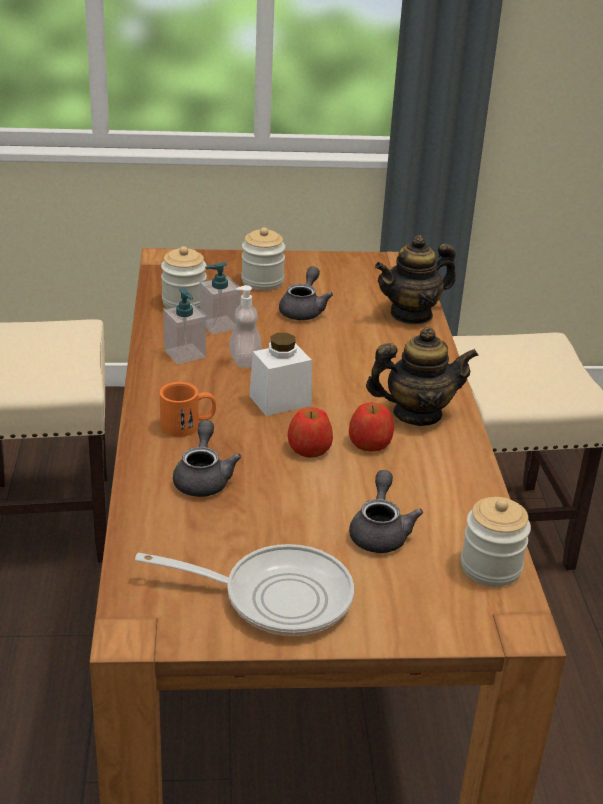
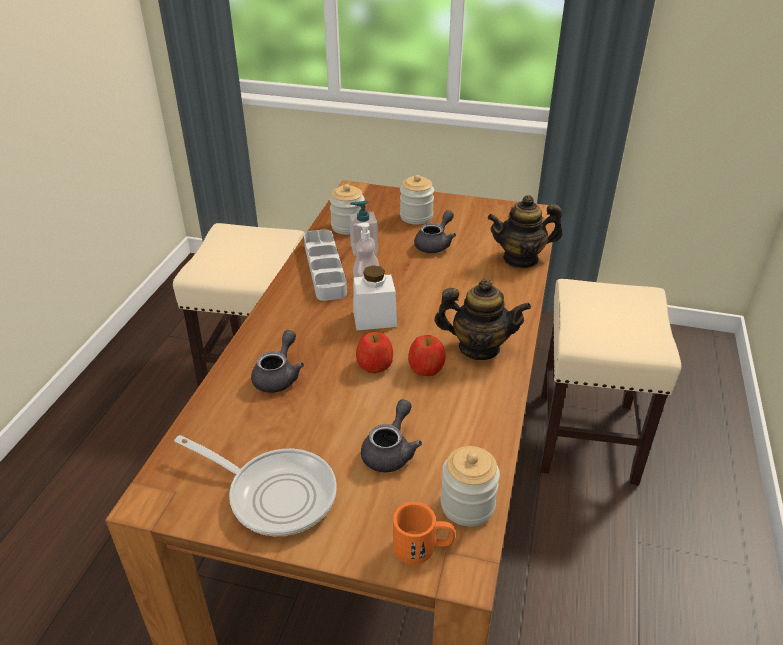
camera: 20 degrees right, 5 degrees up
(185, 354) = (324, 269): soap dispenser -> grey tray
(188, 425) = (293, 329): orange mug -> orange mug (423, 547)

